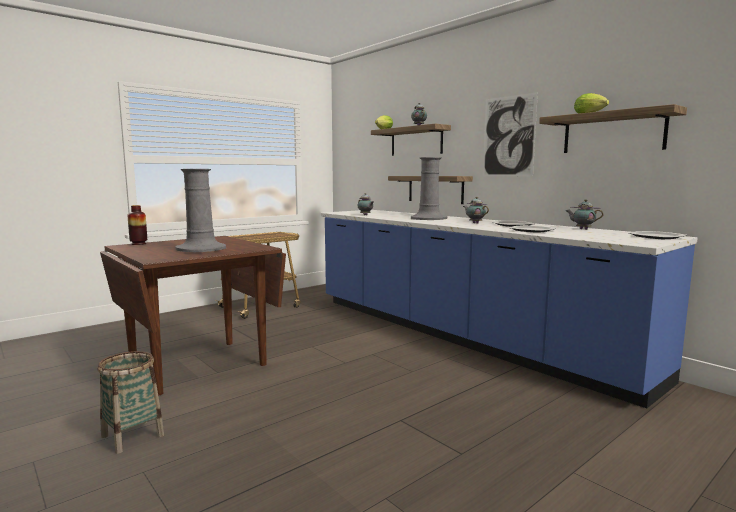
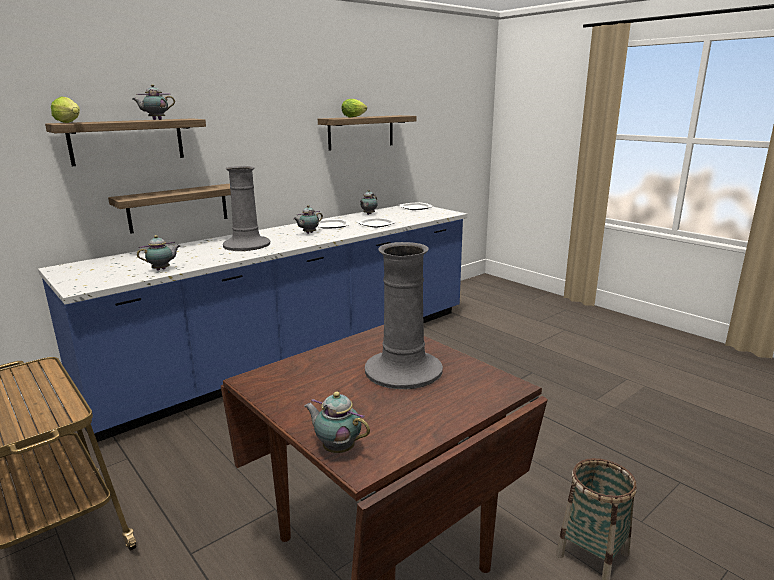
camera: 90 degrees left, 10 degrees up
(138, 244) = (337, 448): vase -> teapot
(508, 136) = (274, 134): picture -> none

